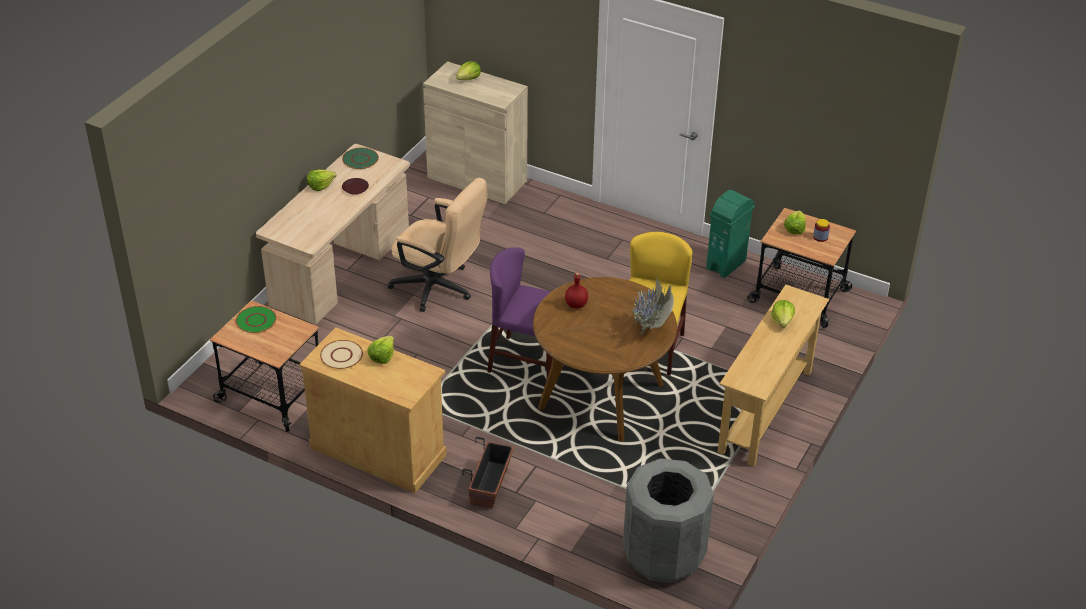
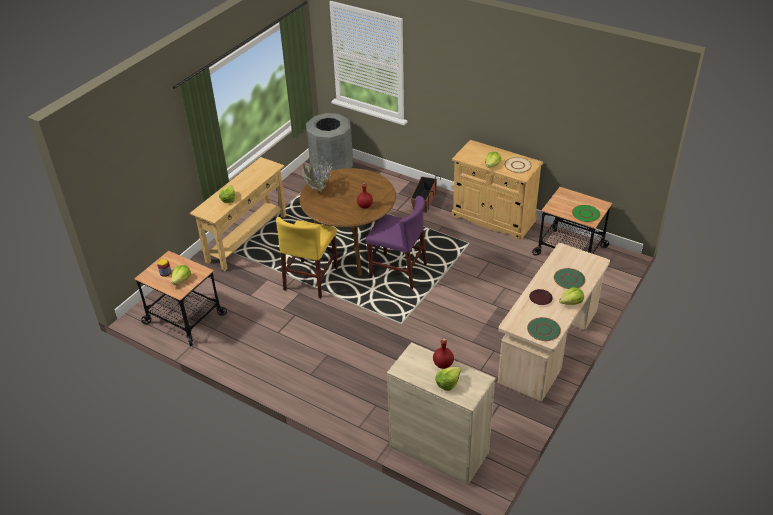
camera: 175 degrees left, 0 degrees up
(314, 209) = (569, 279): none -> green plate
(439, 288) = (465, 329): beige office chair -> none
(472, 91) = (443, 364): none -> red bottle
(726, 264) = (230, 348): green trash can -> none

